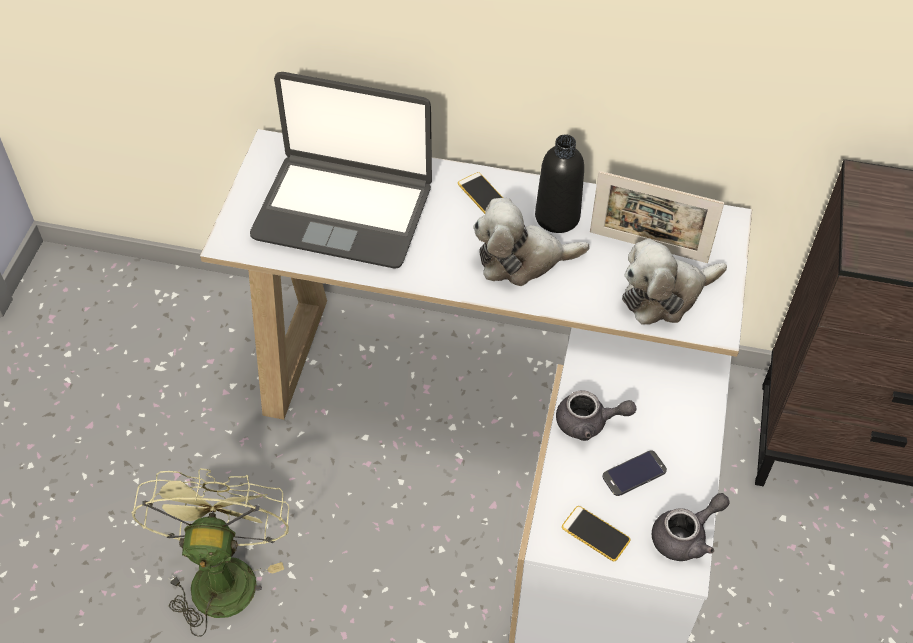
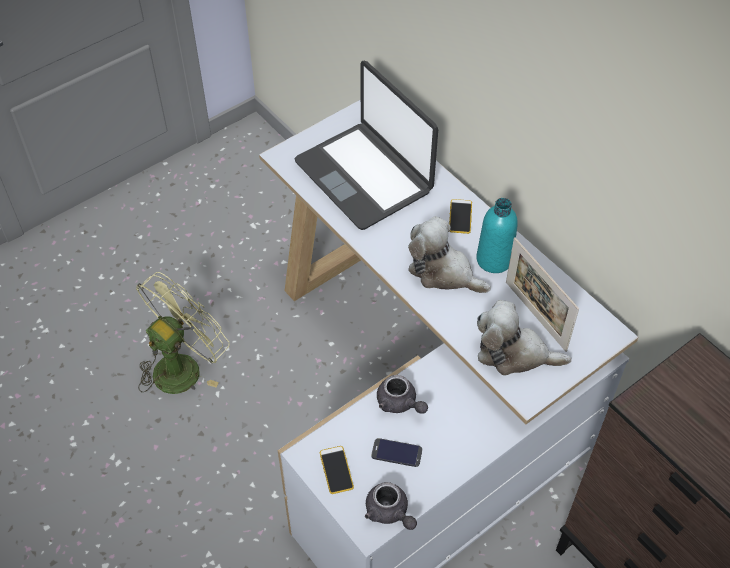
camera: 40 degrees right, 0 degrees up
(557, 217) = (494, 259): black bottle -> turquoise bottle
(686, 536) = (389, 512): grey teapot -> grey teapot turned 45 degrees clockwise

